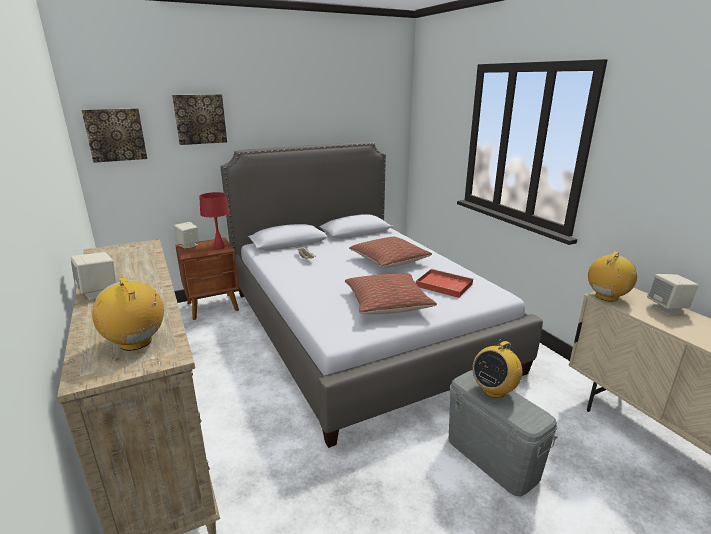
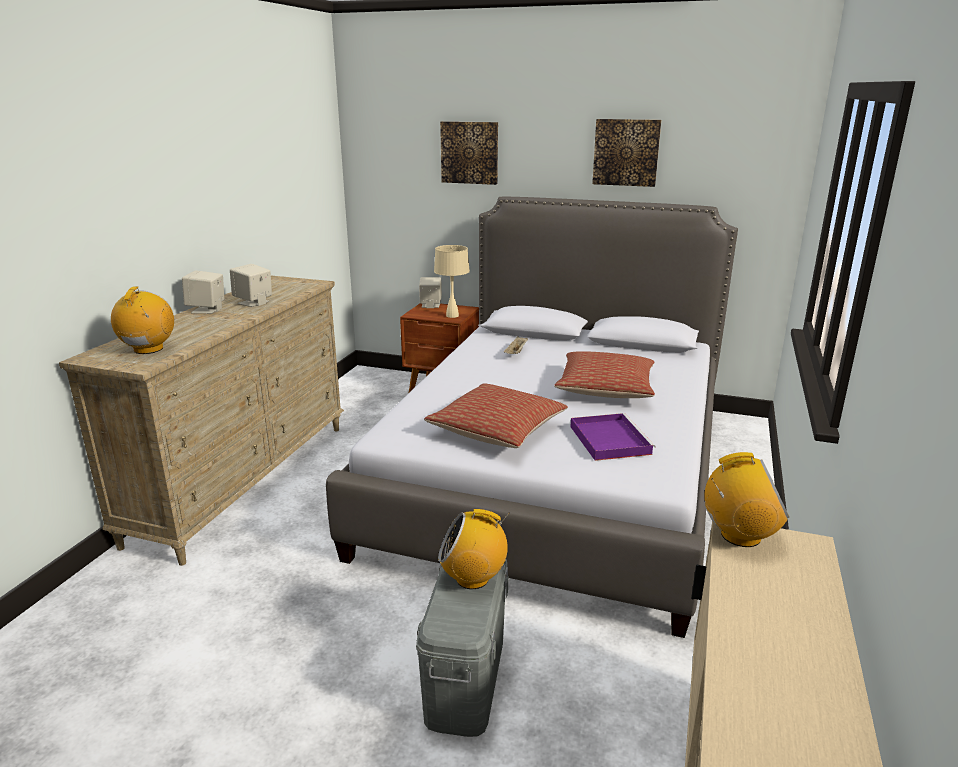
camera: 45 degrees right, 0 degrees up
(115, 135) = (381, 164): picture -> picture (626, 152)
(219, 247) = (452, 315): red table lamp -> beige table lamp
(443, 285) = (608, 439): red tray -> purple tray
(667, 308) = (807, 598): beige speaker -> beige speaker (253, 302)

